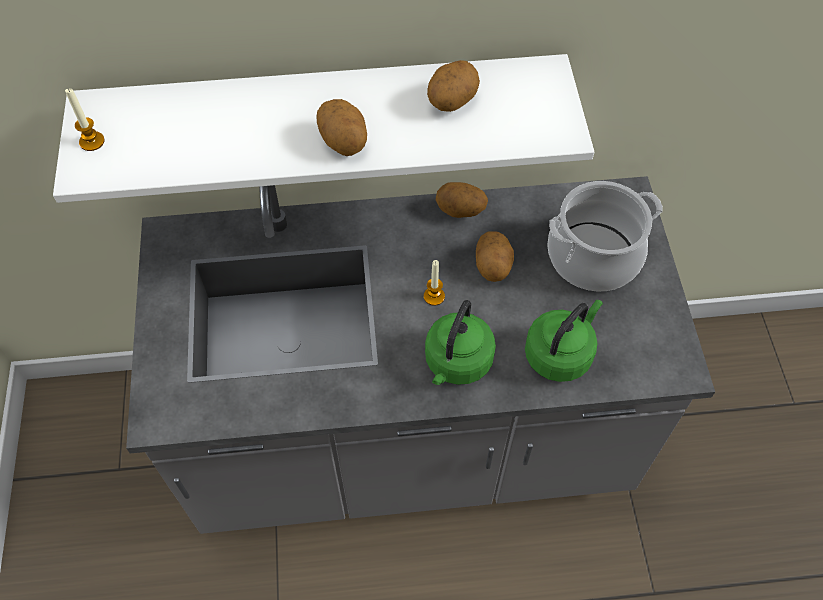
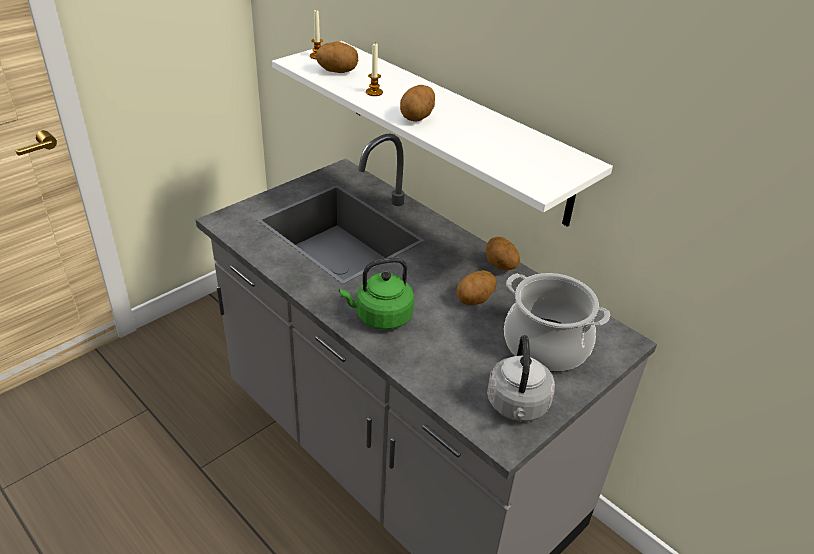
camera: 50 degrees right, 20 degrees down
(434, 296) = (420, 284): candle -> candle (374, 92)
(451, 101) = (502, 139): potato -> potato (337, 71)
(560, 353) = (443, 364): green kettle -> none
(650, 333) = (517, 406): none -> grey kettle

